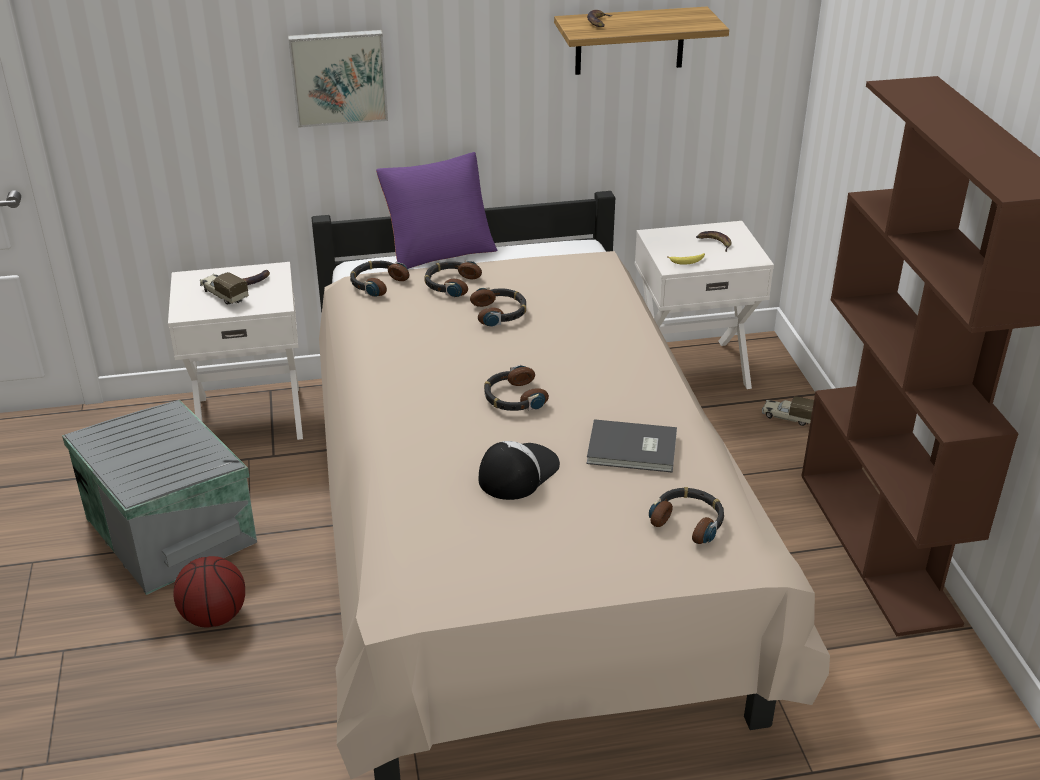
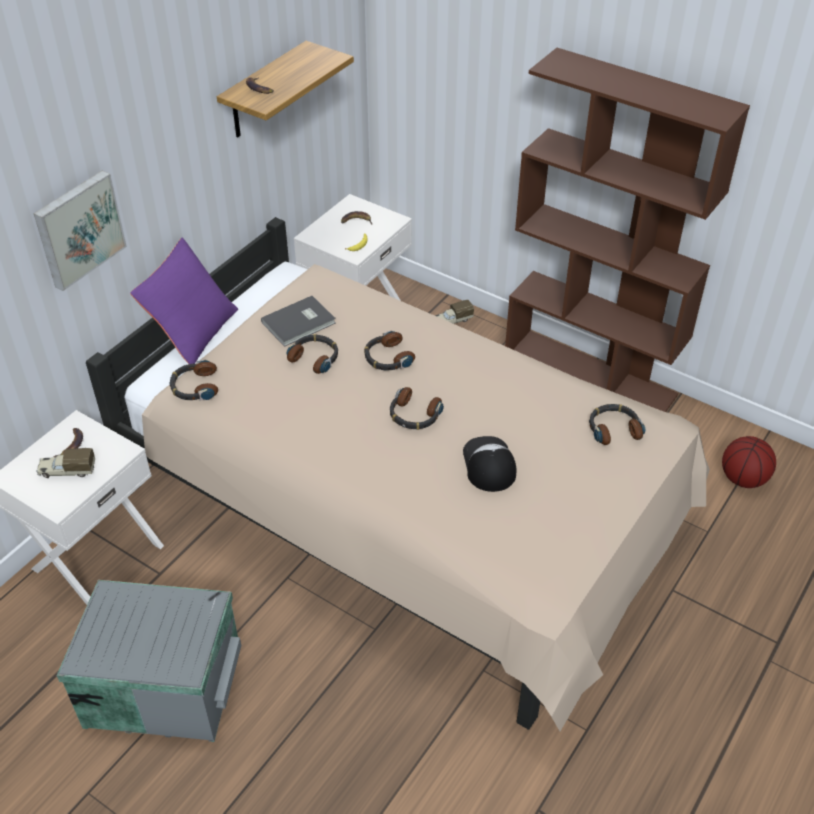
camera: 45 degrees left, 10 degrees up
(215, 616) = (284, 715): basketball -> basketball (743, 478)
(451, 284) = (249, 355): headphones -> headphones (387, 358)
(633, 450) = (528, 404): grey book -> grey book (300, 323)

